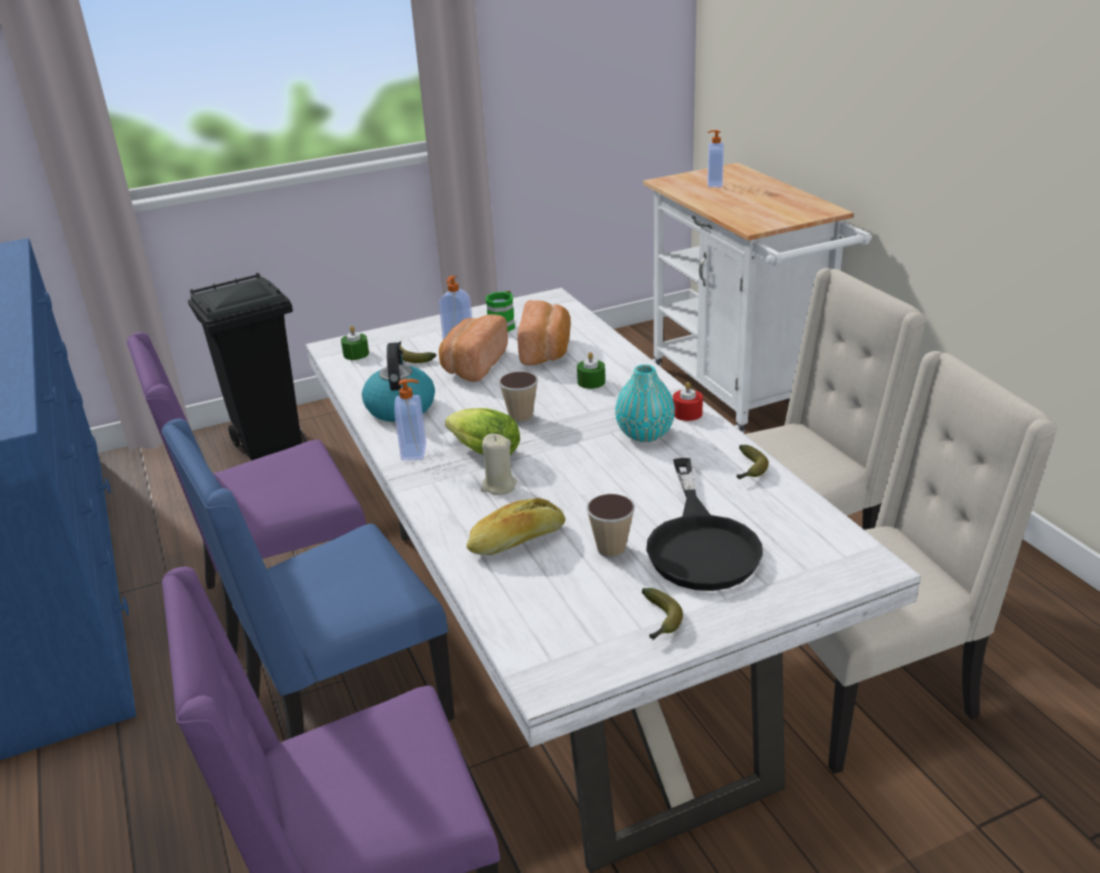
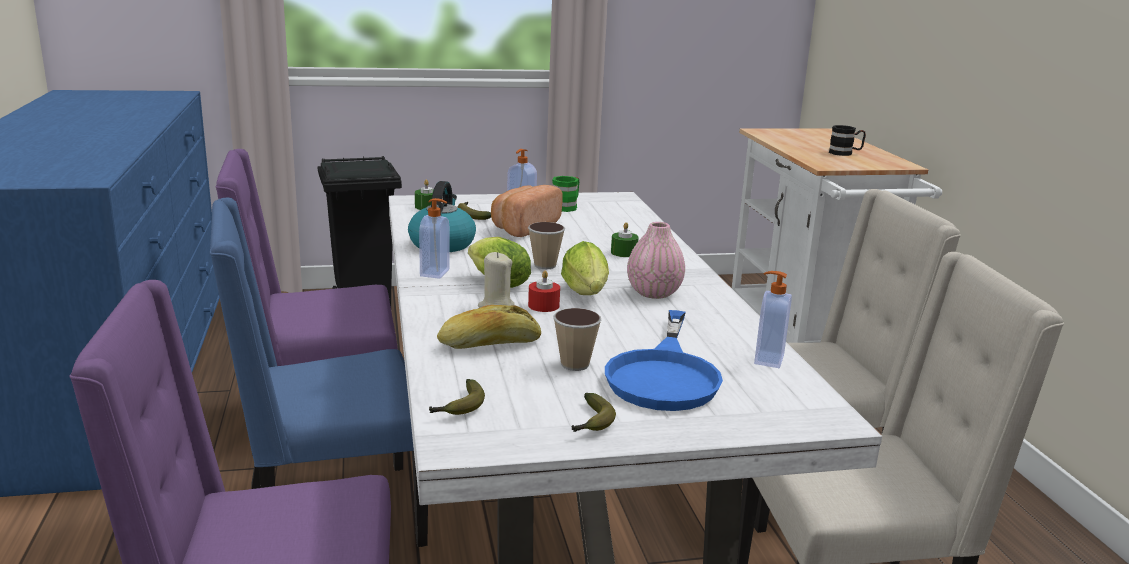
camera: 10 degrees right, 10 degrees down
(546, 351) = (595, 228): bread -> none
(581, 451) = (587, 295): none -> lettuce
(644, 434) = (654, 293): turquoise vase -> pink vase
(687, 413) = (703, 285): red candle -> red candle (543, 305)
(700, 543) = (664, 374): black frying pan -> blue frying pan
(714, 184) = (803, 137): soap dispenser -> soap dispenser (767, 359)
(749, 470) = (742, 332): banana -> banana (459, 407)
(765, 202) = (845, 153): none -> black mug

